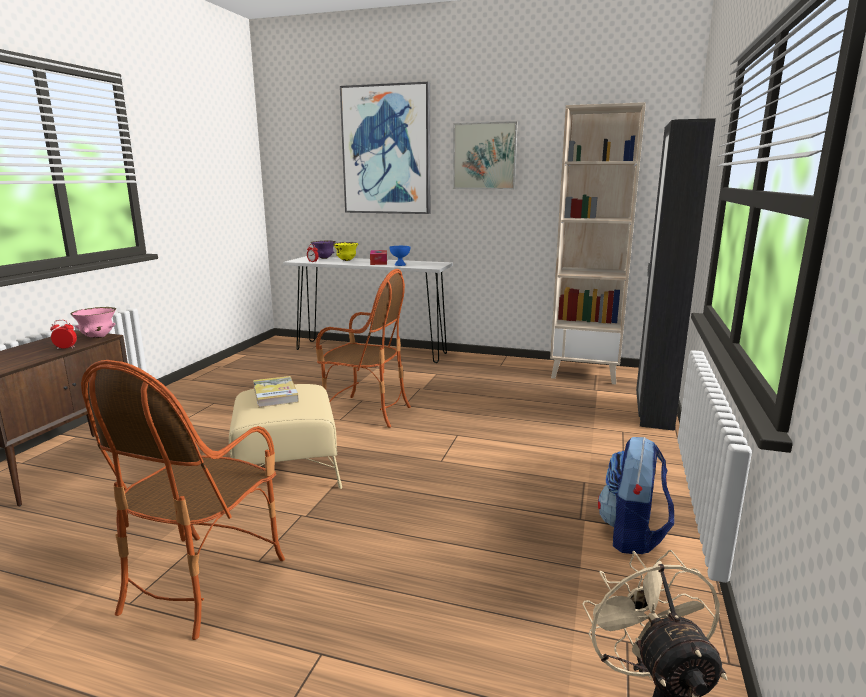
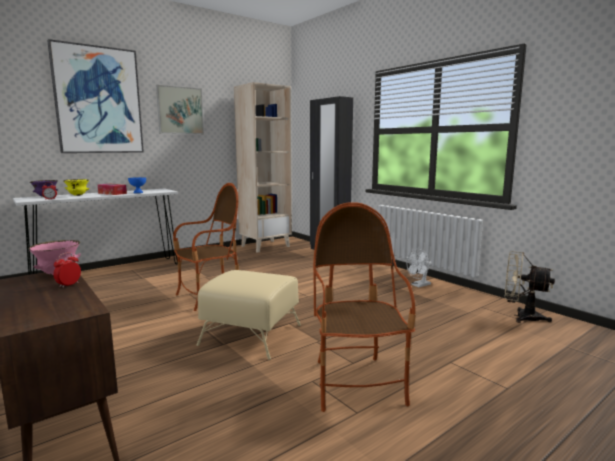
camera: 55 degrees left, 5 degrees down
(202, 581) = (357, 383): armchair -> armchair turned 150 degrees counterclockwise
(275, 394) = (240, 277): book -> none
(632, 535) = (419, 285): backpack -> white fan

